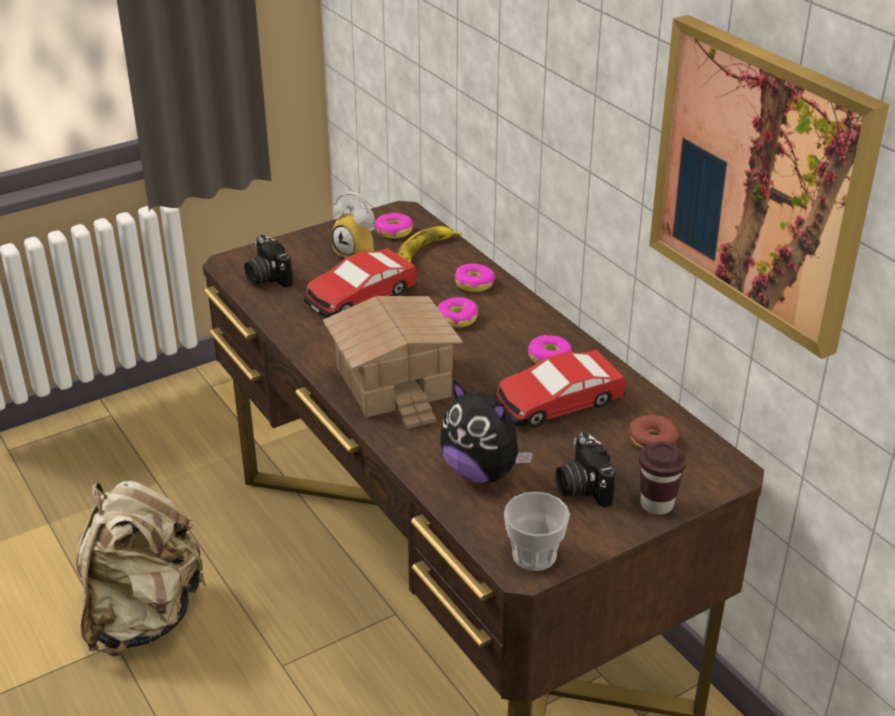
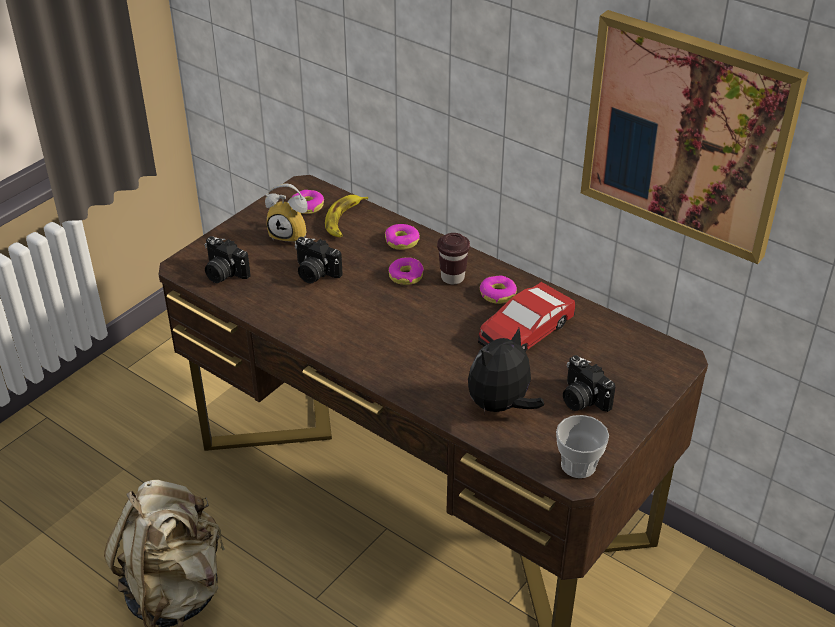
camera: 20 degrees left, 5 degrees up
(360, 296) = (314, 273): toy car -> camera
(391, 382) = (385, 346): toy house -> none
(482, 472) = (501, 406): plush toy -> plush toy turned 120 degrees clockwise
(652, 440) = (612, 347): donut -> none
(656, 504) = (643, 399): brown cup -> brown cup (452, 277)

